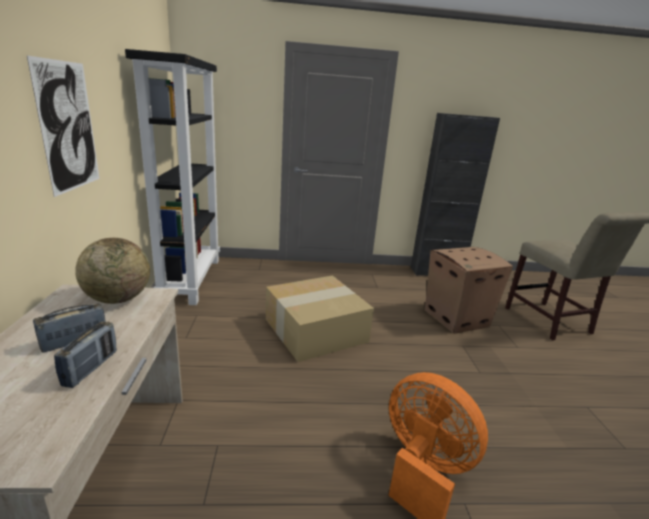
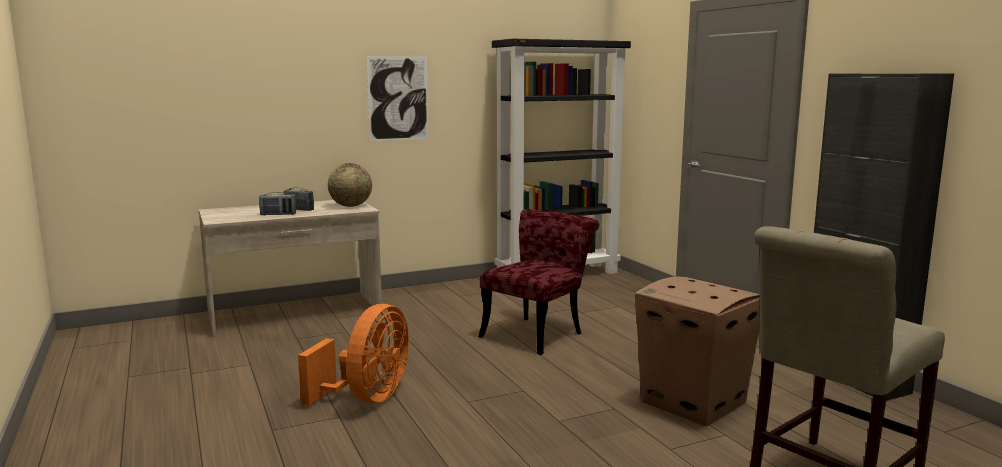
camera: 70 degrees right, 10 degrees down
(316, 329) = (538, 332): cardboard box -> red chair

